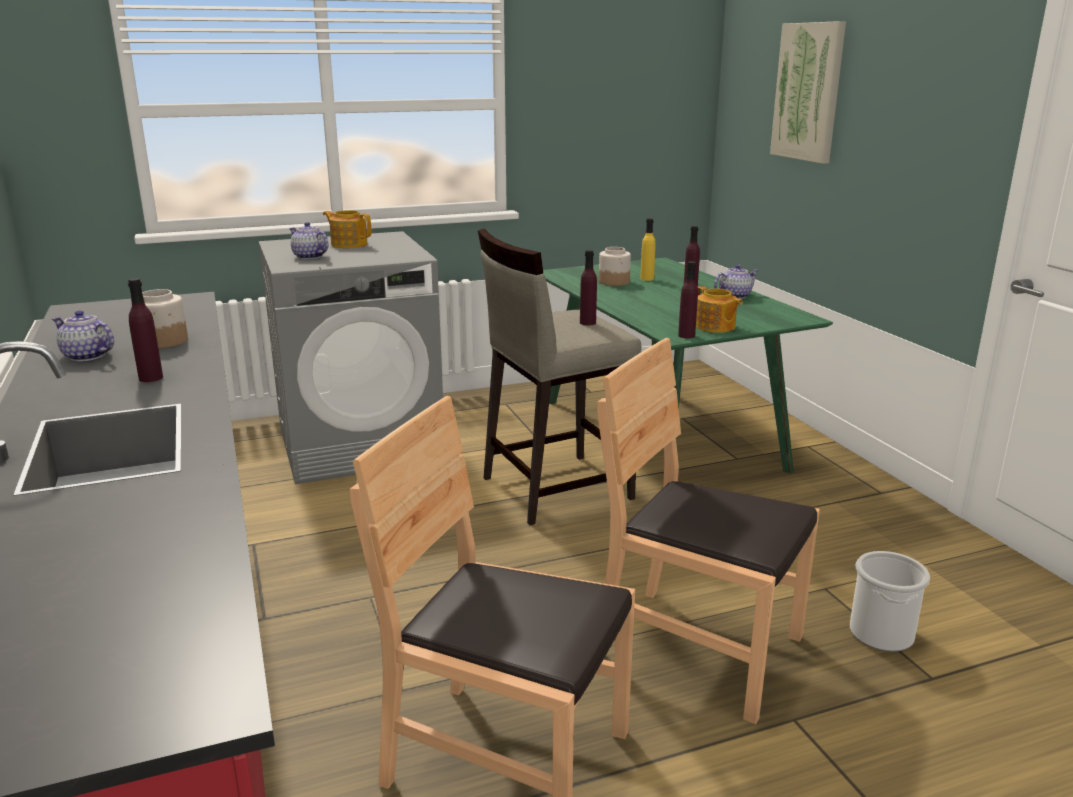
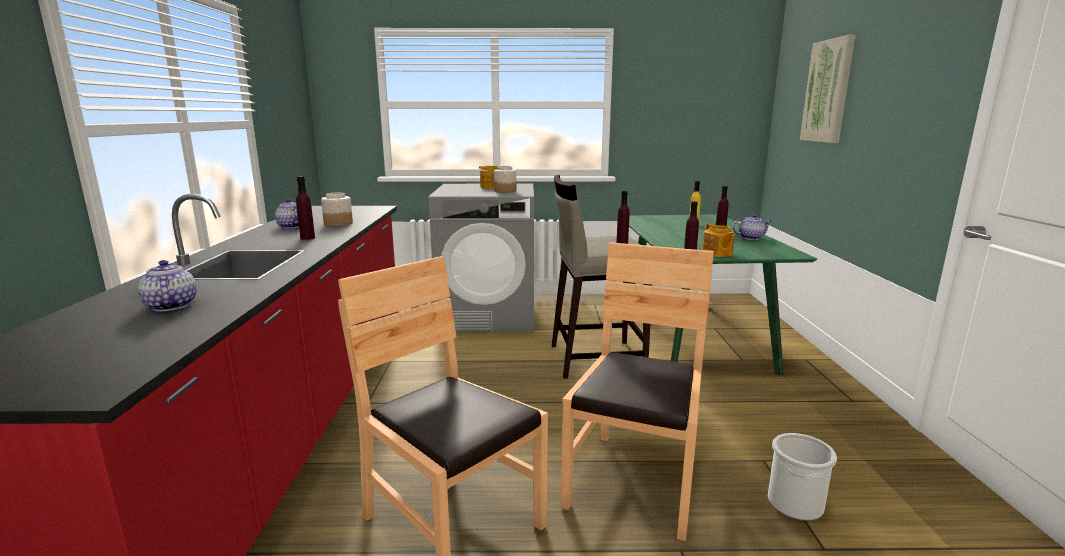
camera: 20 degrees right, 5 degrees down
(309, 257) = (460, 191): teapot -> teapot (170, 306)
(614, 282) = (668, 224): jar -> jar (505, 191)
(699, 648) = (635, 481): brown chair -> brown chair turned 60 degrees clockwise

